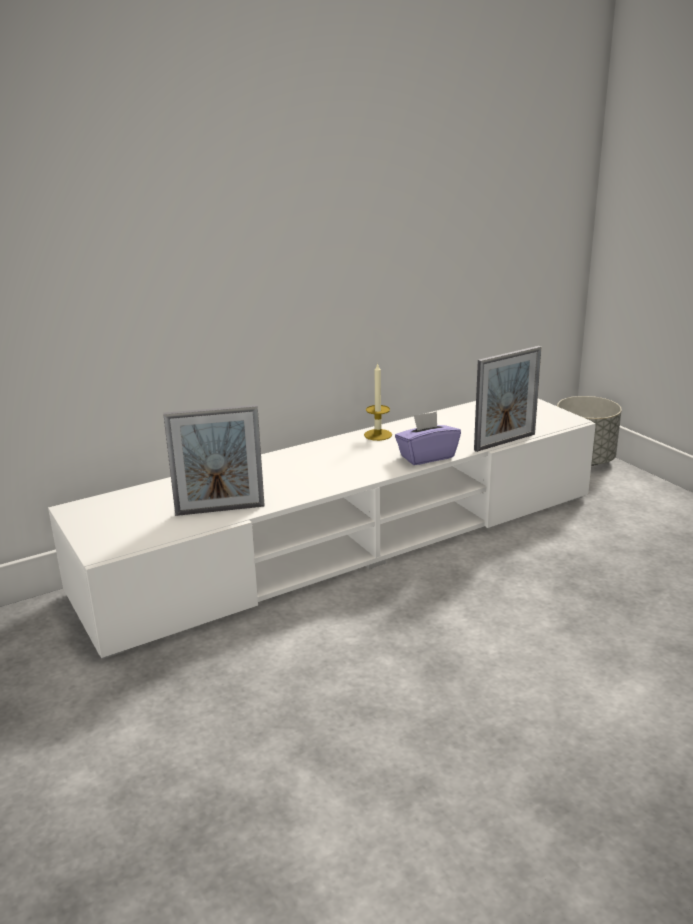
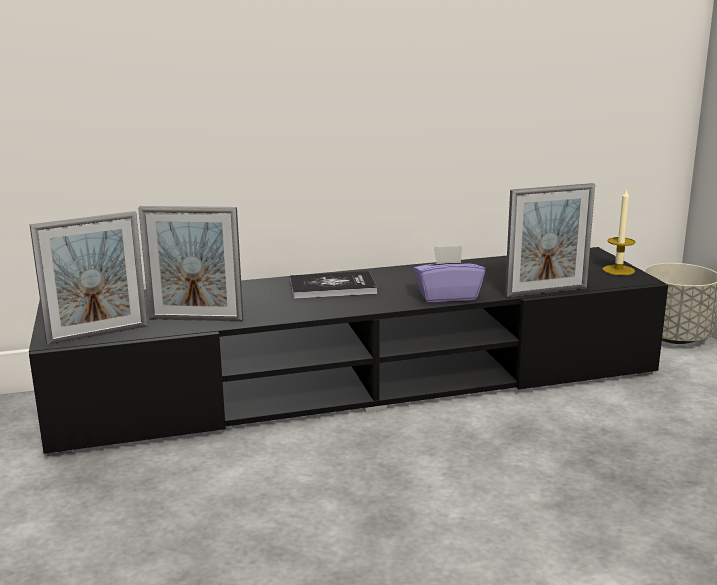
camera: 15 degrees right, 5 degrees down
(139, 539) = (98, 334): none -> picture frame
(320, 459) = (332, 287): none -> book
(349, 542) = (360, 384): white tv stand -> black tv stand
(378, 435) = (409, 272): candle -> candle (618, 270)

